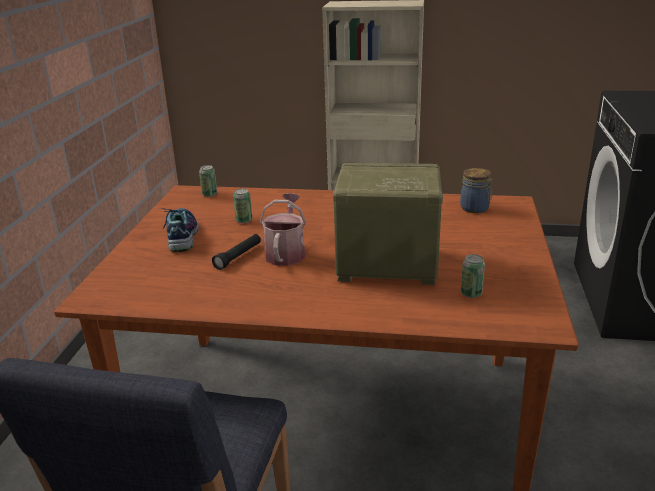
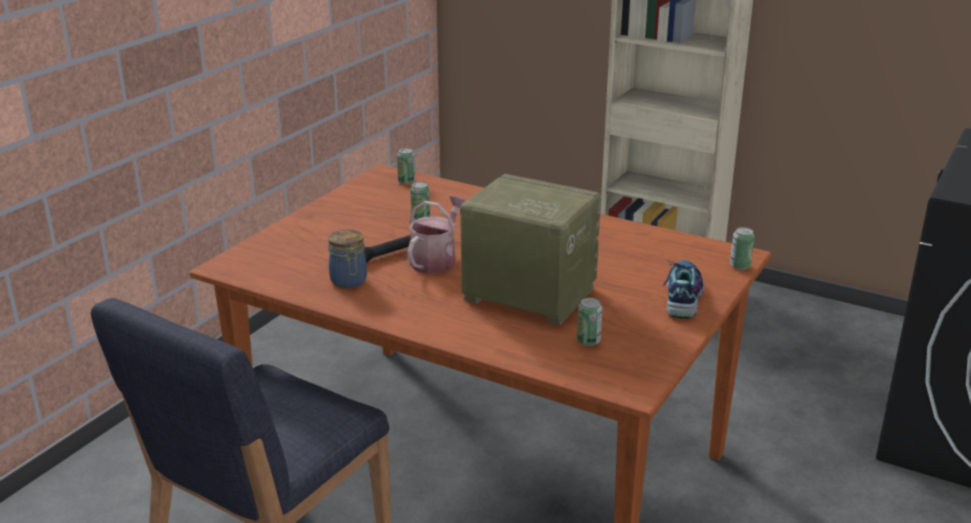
camera: 20 degrees right, 0 degrees up
(181, 236) = (346, 222): shoe -> shoe (681, 297)
(475, 209) = (685, 253): jar -> jar (349, 282)
(522, 210) = (740, 266): none -> can

